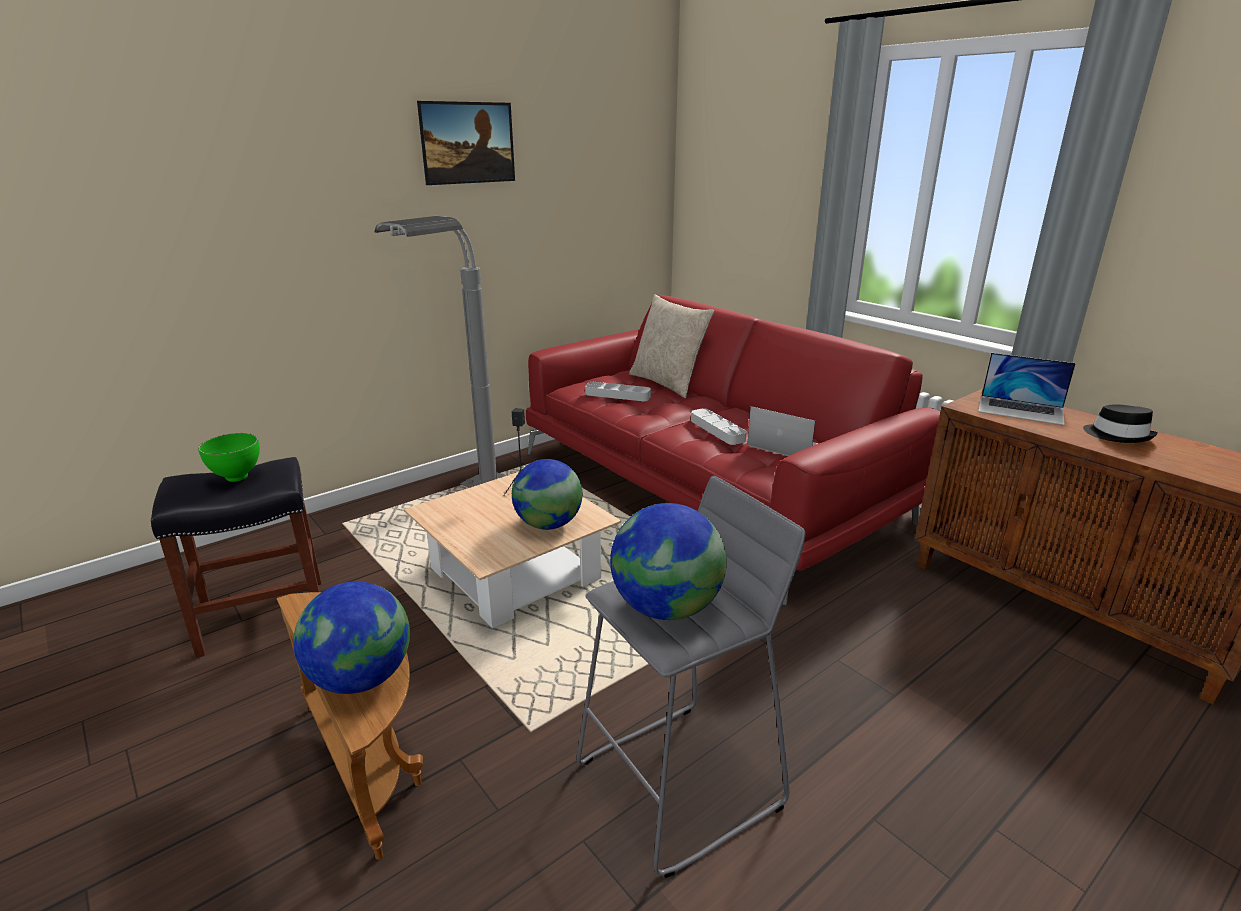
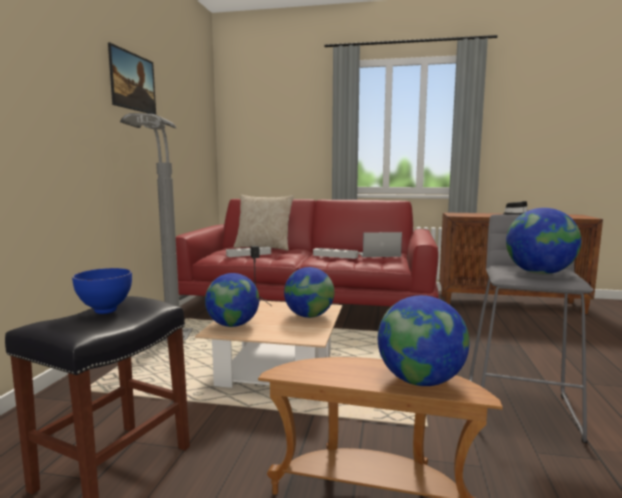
camera: 40 degrees left, 15 degrees down
(238, 477) = (106, 311): green bowl -> blue bowl
(456, 507) = (233, 325): none -> globe
(1021, 410) = (472, 214): laptop -> none

